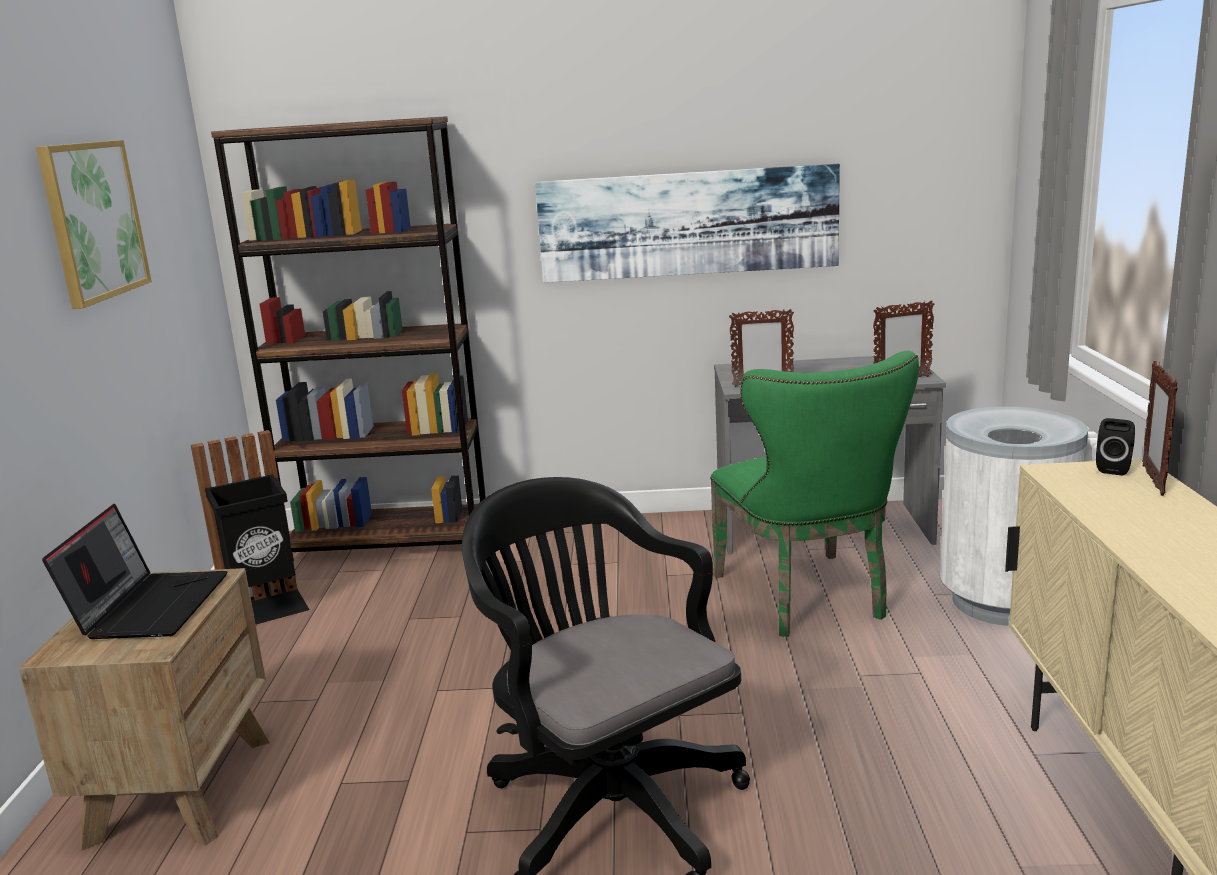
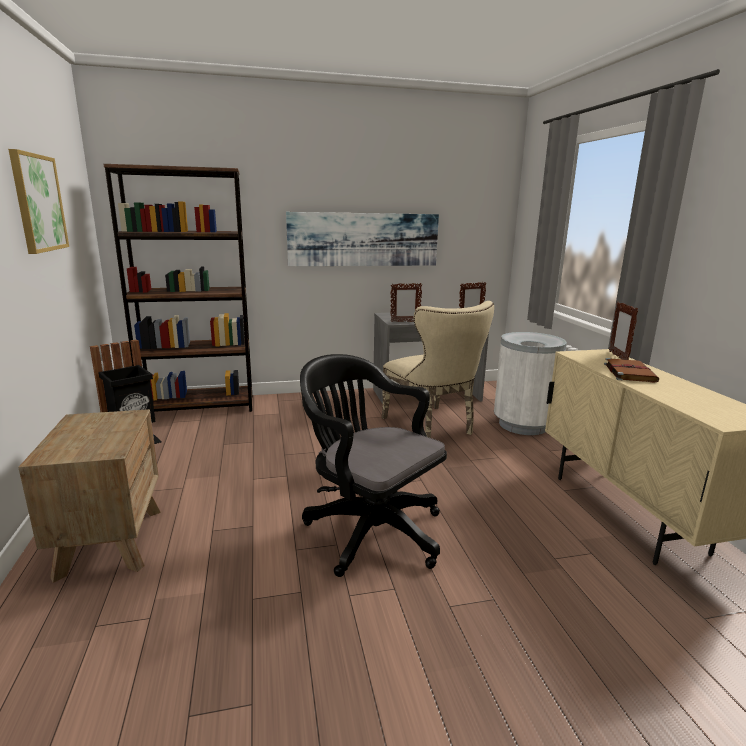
camera: 15 degrees left, 0 degrees up
(149, 606) = (96, 430): laptop -> none
(808, 599) = (432, 427): green chair -> beige chair
(1114, 469) = (598, 353): black speaker -> none
(1147, 521) = (629, 372): none -> brown book

